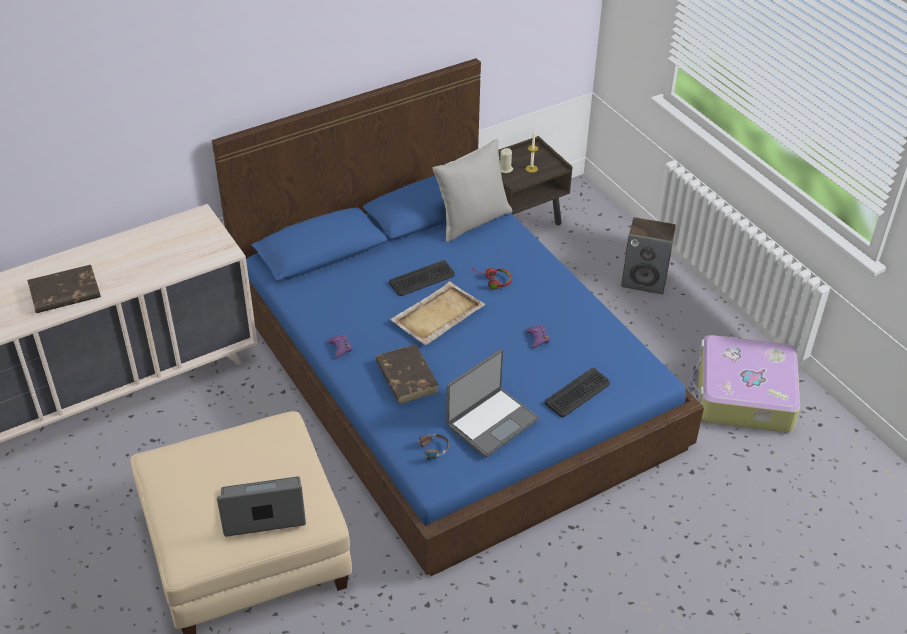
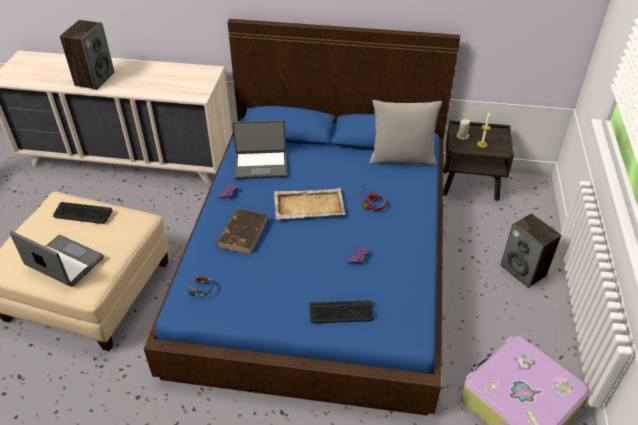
camera: 40 degrees right, 0 degrees up
(64, 293) = (94, 79): brown book -> speaker
(422, 279) = (326, 178): keyboard -> keyboard (82, 214)
(491, 422) = (258, 295): laptop -> laptop (261, 165)

